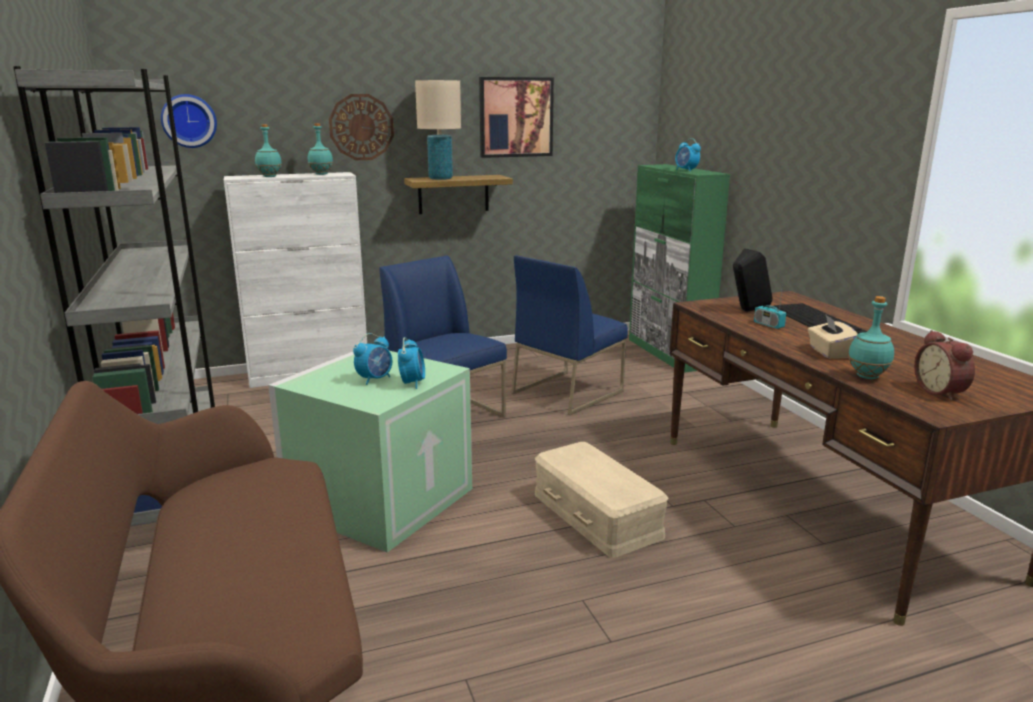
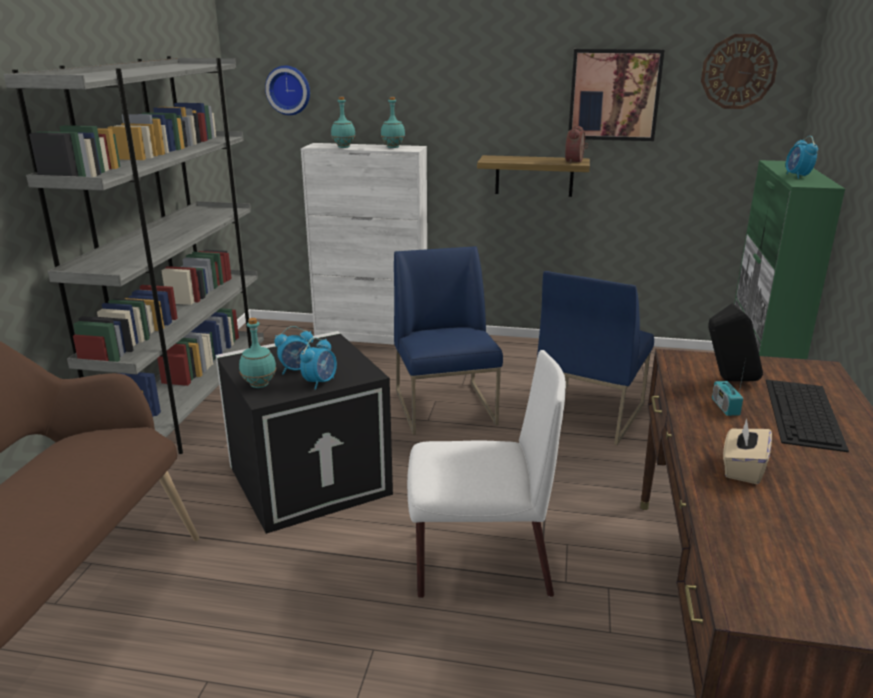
camera: 30 degrees right, 5 degrees up
(361, 127) = (443, 100): wall clock -> wall clock (738, 72)
(380, 498) = (310, 478): green storage box -> black storage box
(441, 179) = (513, 160): beige table lamp -> none
(567, 392) = (588, 413): blue chair -> blue chair turned 45 degrees counterclockwise
(597, 514) = (479, 563): beige storage box -> white chair
(868, 376) = (739, 519): turquoise bottle -> turquoise bottle (259, 385)
(942, 392) = (810, 576): alarm clock -> alarm clock (576, 161)

